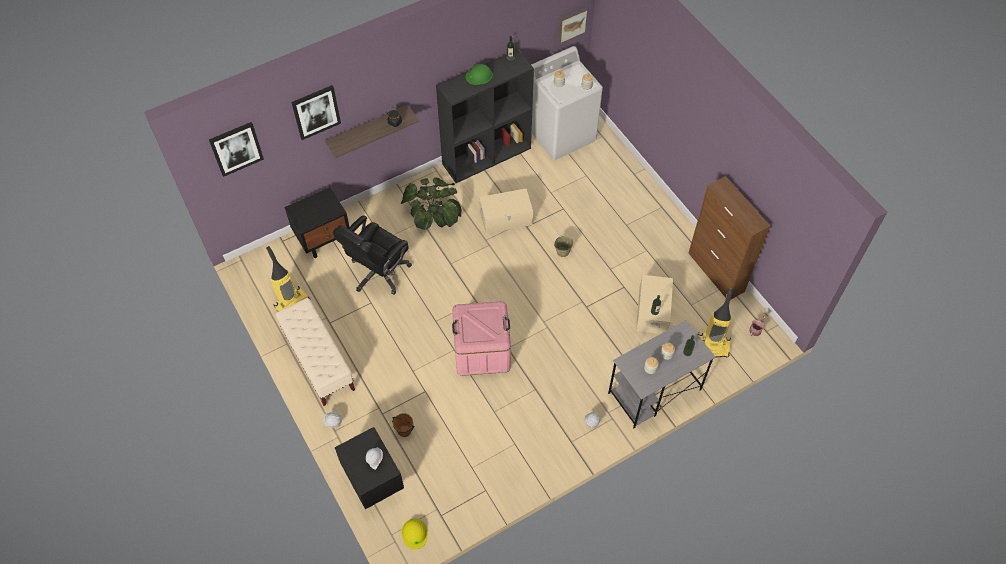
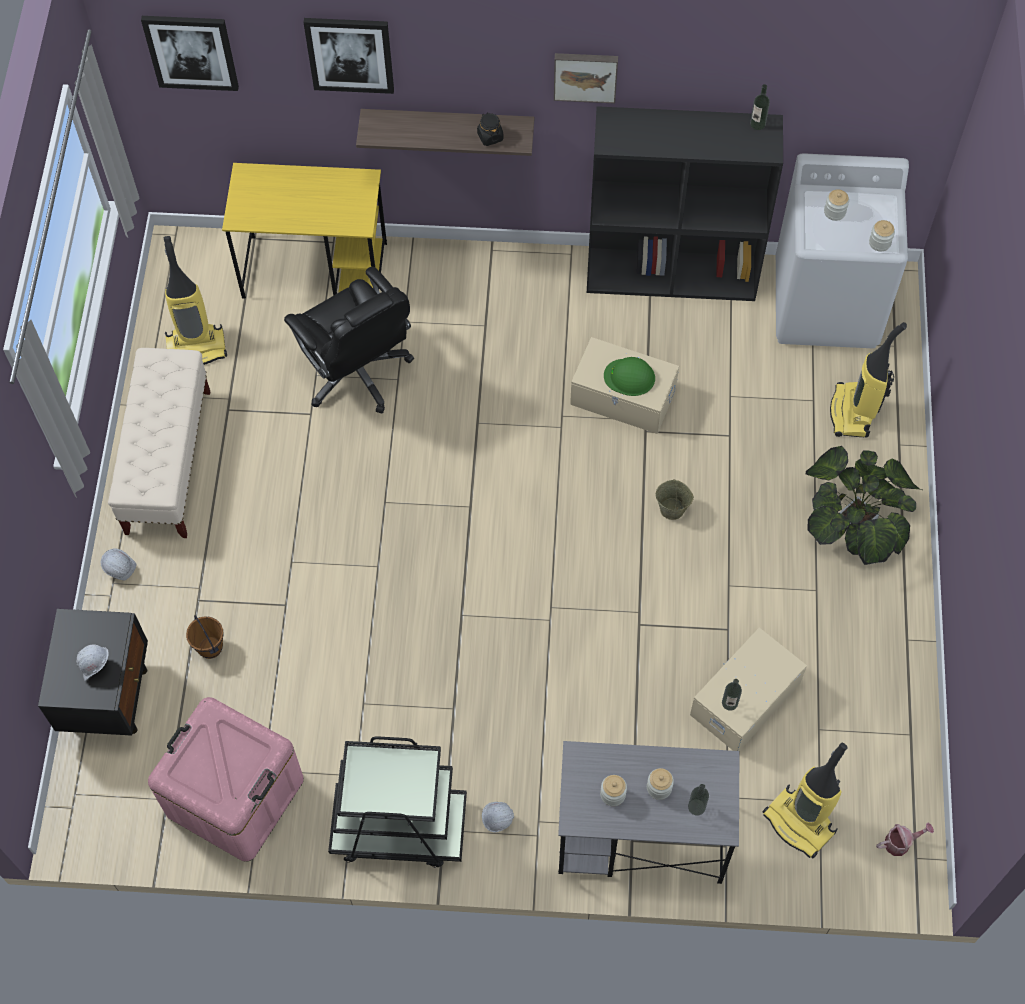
camera: 35 degrees right, 5 degrees up
(323, 239) = (316, 270): black nightstand -> yellow desk
(378, 272) = (357, 372): black office chair -> black office chair turned 105 degrees counterclockwise
(414, 533) = (108, 814): yellow hard hat -> none
(434, 215) = (512, 327): potted plant -> potted plant (855, 522)
(479, 76) = (679, 128): green hard hat -> green hard hat (630, 377)
(482, 351) = (418, 594): pink storage box -> pink storage box (235, 796)
(551, 453) = (398, 827): none -> black cart
(571, 24) = (913, 117): picture -> picture (585, 75)
(606, 171) = (853, 412): none -> vacuum cleaner
(716, 272) = (908, 701): brown cabinet -> none

